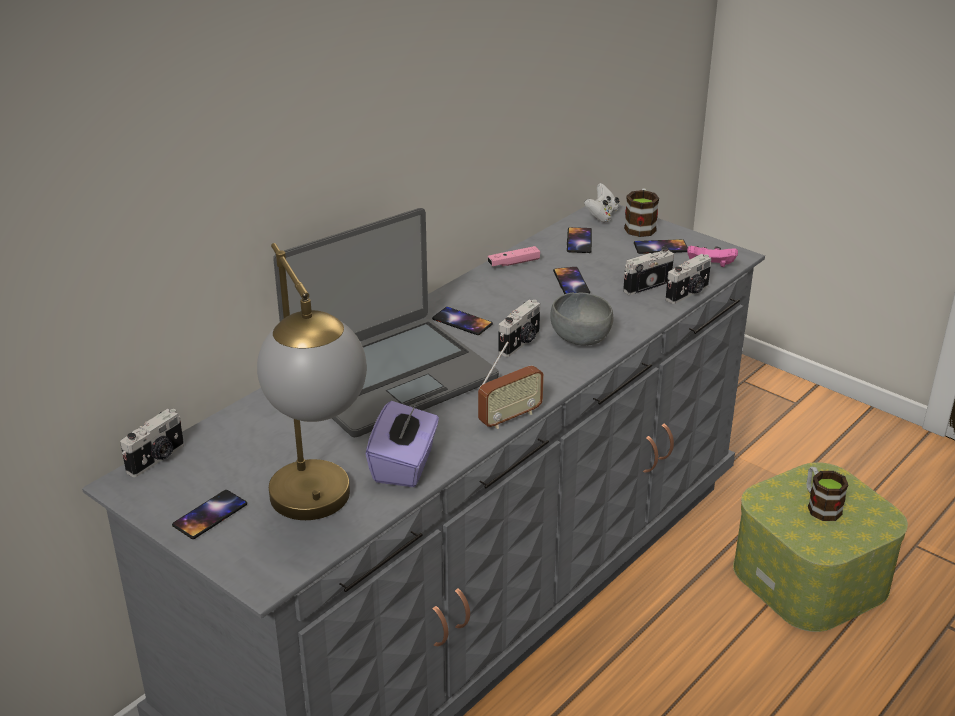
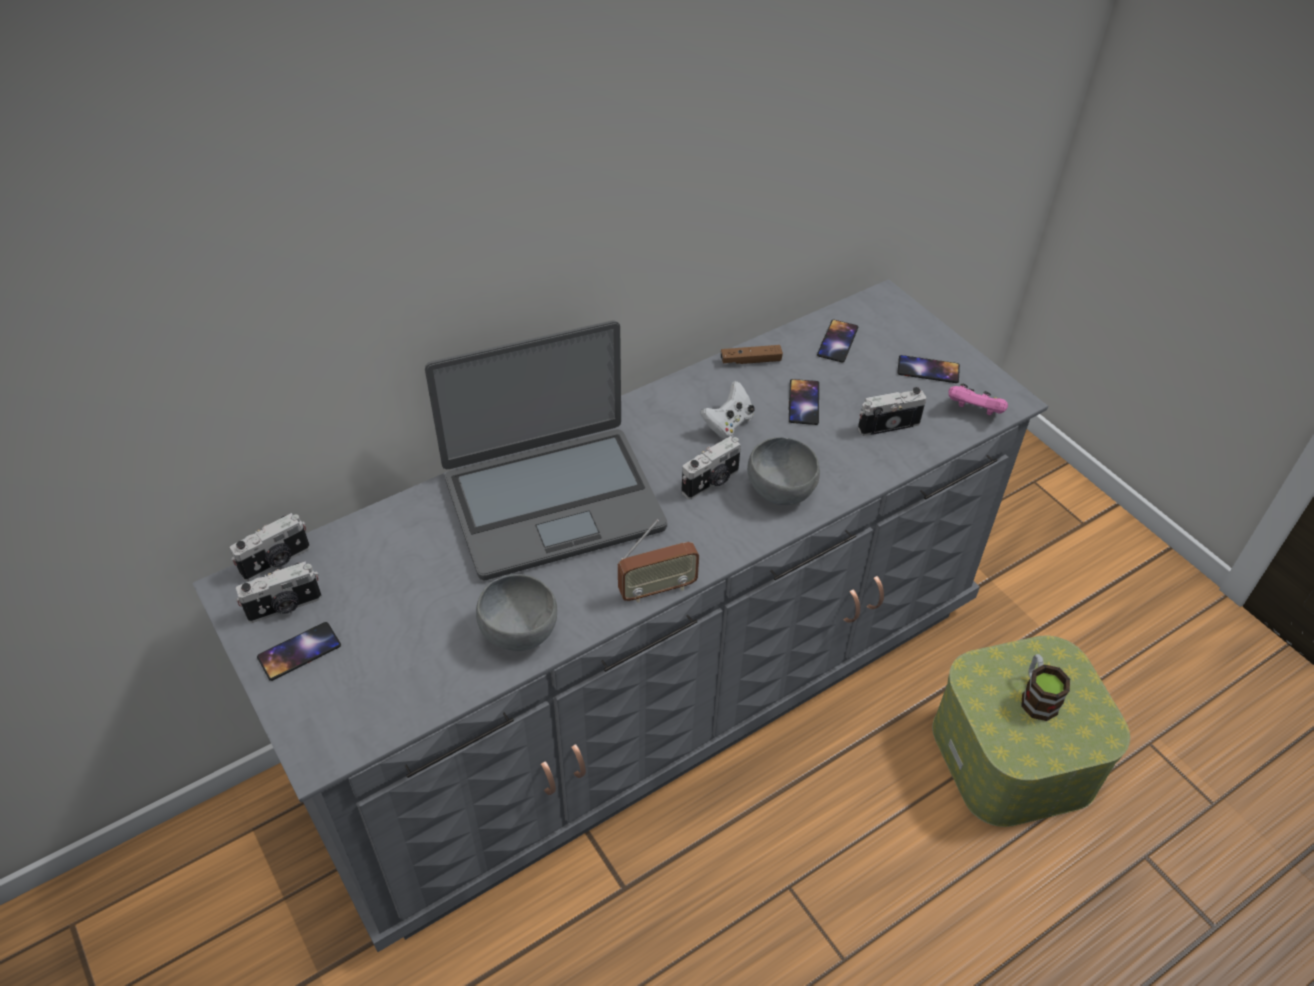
camera: 15 degrees right, 15 degrees up
(320, 512) = (408, 676): table lamp -> none
(404, 465) = (519, 631): purple tissue box -> grey bowl
(462, 321) = (660, 436): phone -> none
(513, 263) = (750, 360): pink game controller -> brown game controller
(601, 215) = (878, 307): white game controller -> white game controller (728, 424)
(640, 226) = (917, 332): mug -> none
(688, 293) = (932, 447): camera -> camera (285, 607)

